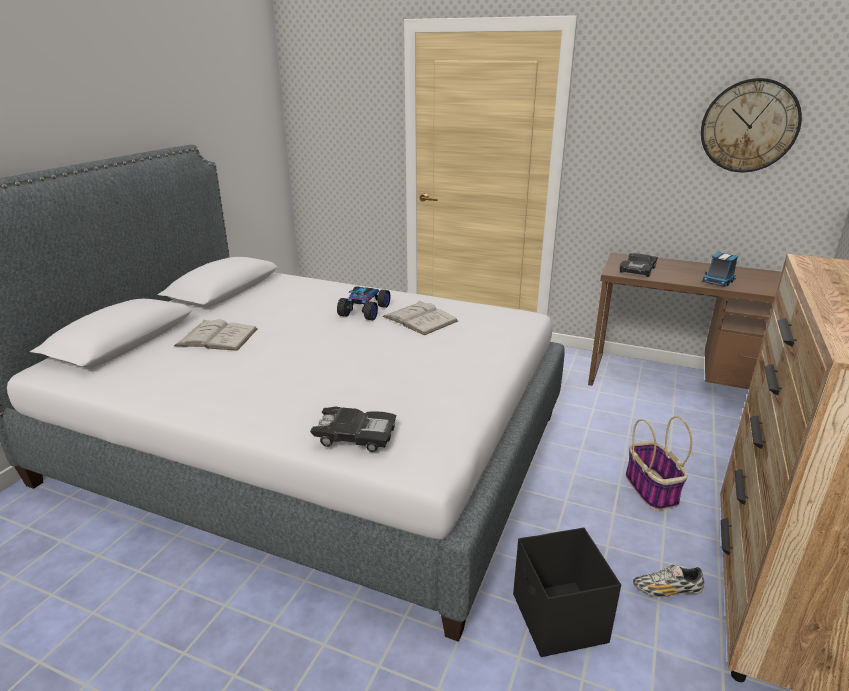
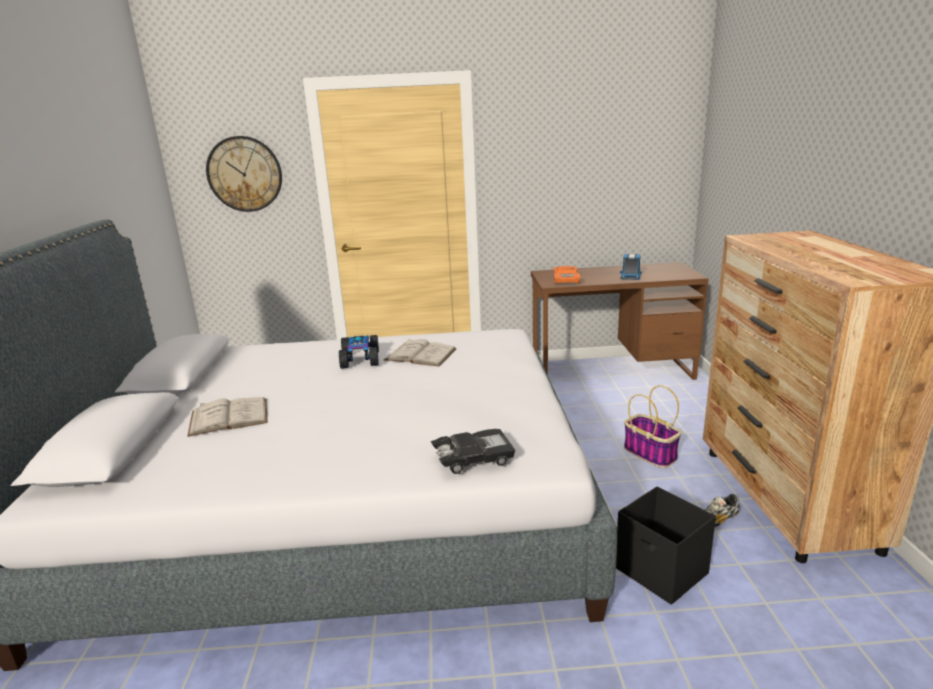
camera: 25 degrees left, 5 degrees down
(638, 270) = (566, 280): black toy car -> orange toy car
(749, 126) = (620, 152): wall clock -> wall clock (244, 174)

